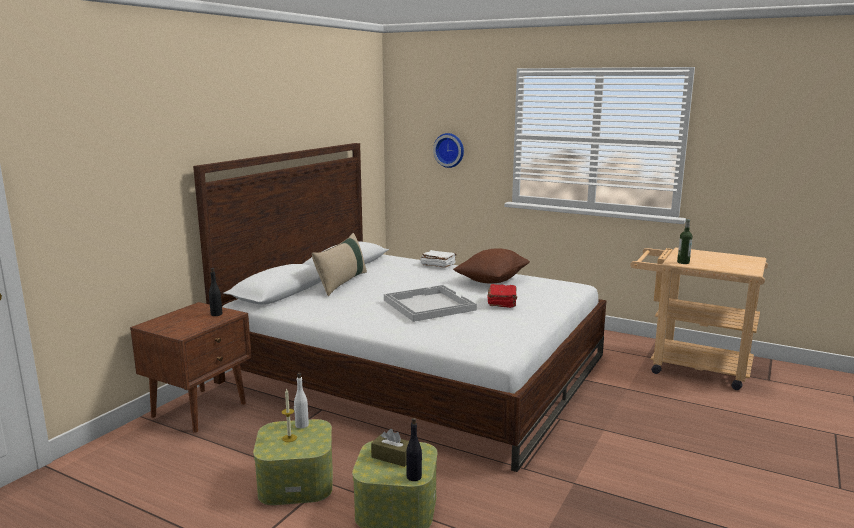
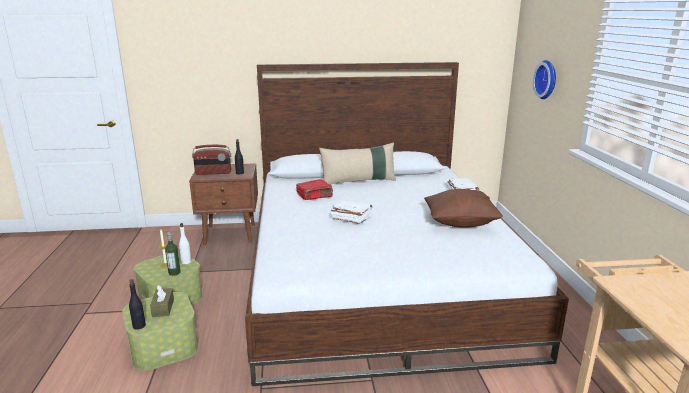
camera: 55 degrees right, 5 degrees up
(184, 325) = (213, 173): none -> radio
(428, 305) = (350, 218): white tray -> white book
(502, 302) = (408, 243): red book -> red book (315, 196)
(683, 262) = (629, 288): bottle -> bottle (174, 273)

